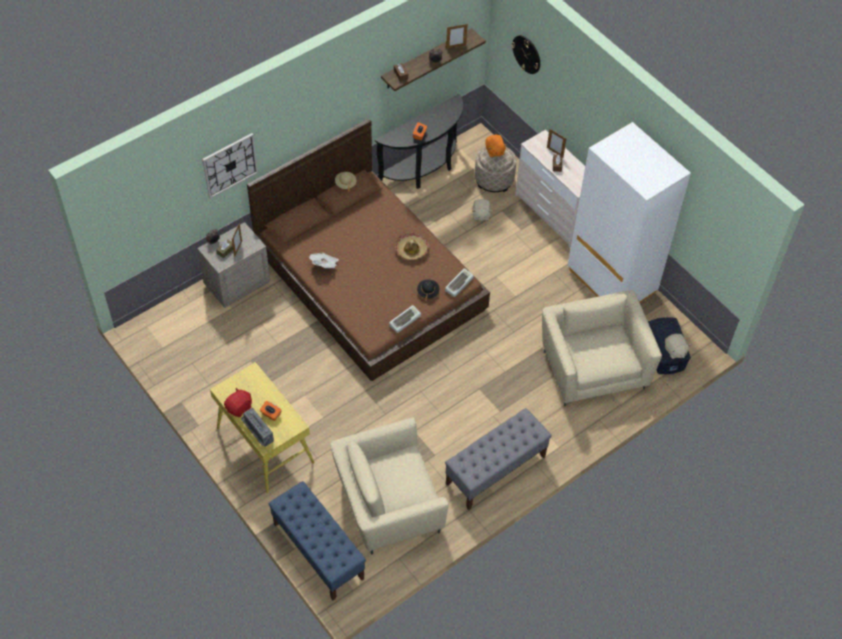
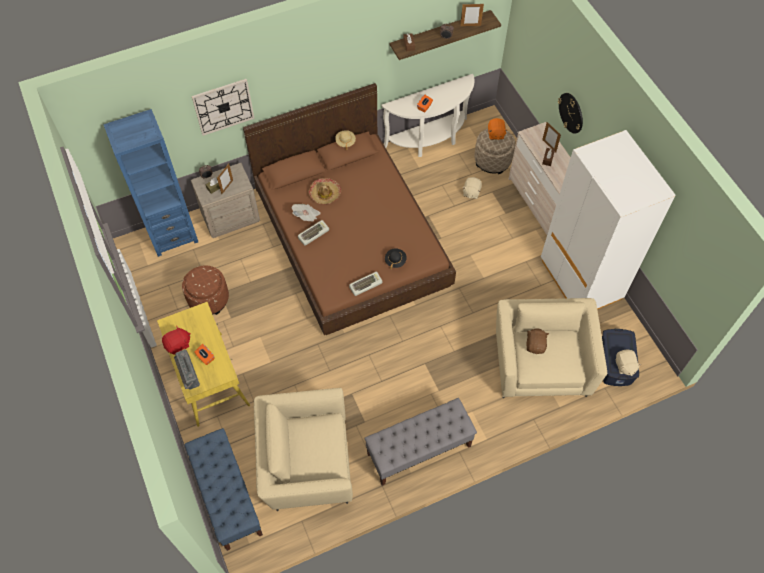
camera: 15 degrees right, 5 degrees up
(180, 313) = (173, 235): none -> blue bookcase
(239, 369) = (208, 299): none -> brown ottoman
(411, 249) = (391, 216): hat -> hat (325, 194)
(424, 170) = (430, 140): black console table -> white console table
(458, 283) = (427, 258): keyboard -> keyboard (313, 233)
(527, 54) = (539, 44): wall clock -> wall clock (571, 113)
(587, 345) = (535, 345): none -> brown plush toy

